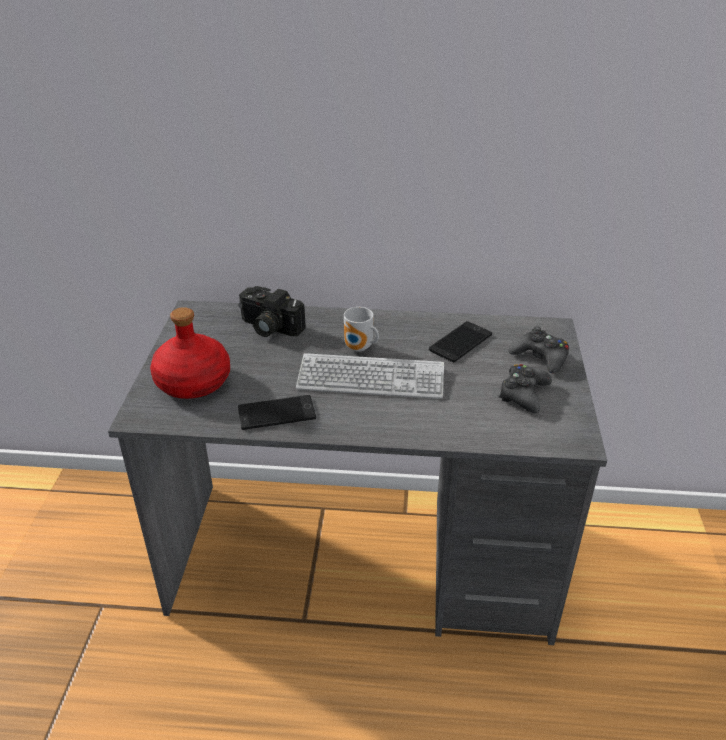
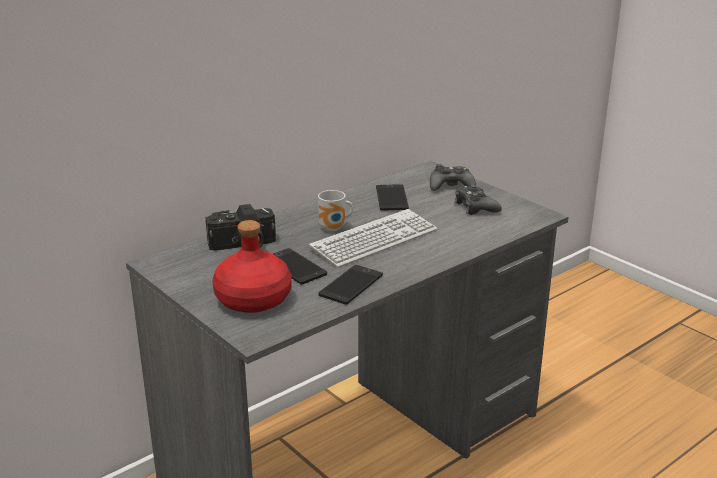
camera: 45 degrees left, 10 degrees down
(268, 369) = (294, 267): none -> phone

